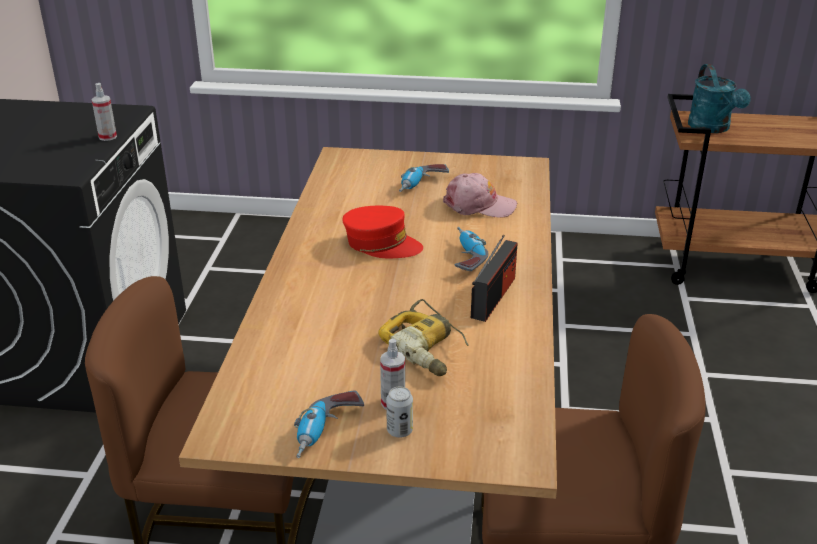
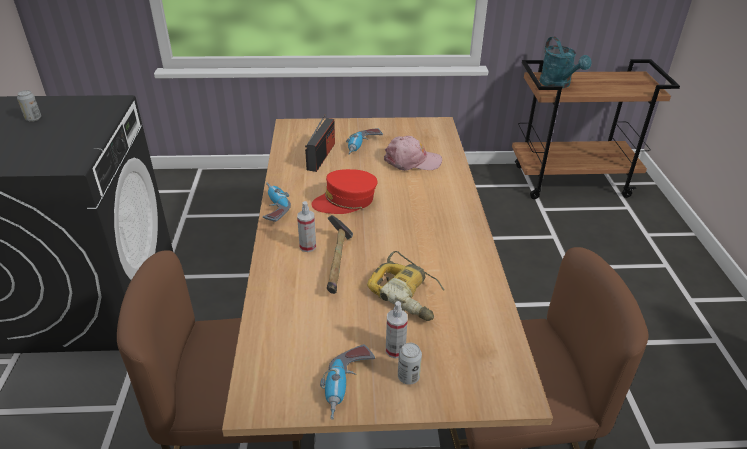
camera: 10 degrees left, 5 degrees up
(36, 124) = (33, 118): none -> can
(107, 137) = (100, 126): spray bottle -> spray bottle (307, 246)
(353, 309) = (338, 263): none -> hammer
(382, 244) = (345, 201): red cap -> red cap turned 150 degrees clockwise
(465, 257) = (414, 207): power drill -> power drill (273, 208)
(493, 297) = (447, 241): radio -> radio (321, 156)

